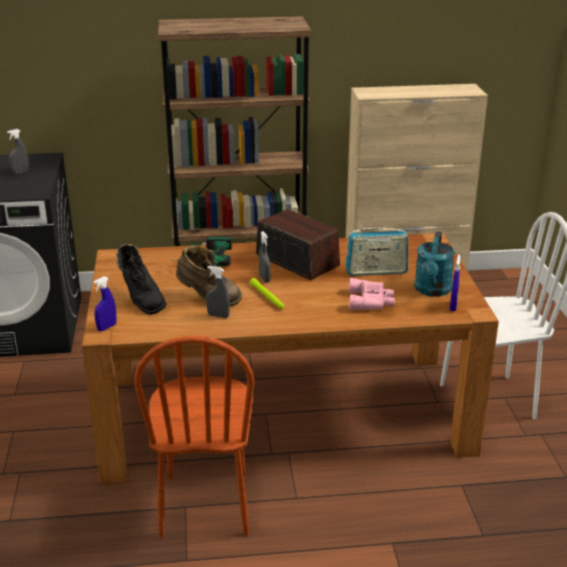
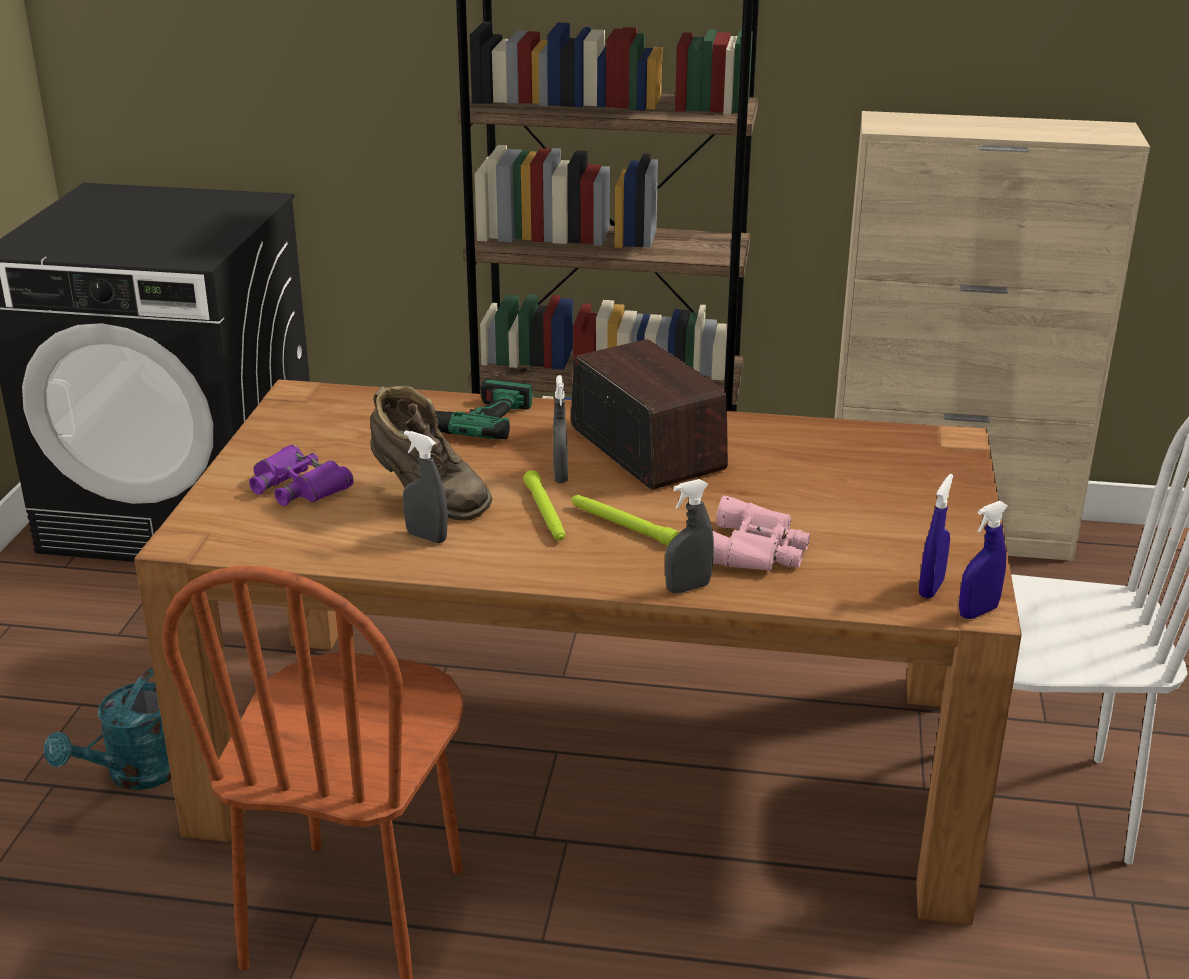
camera: 15 degrees right, 0 degrees up
(20, 172) = (195, 220): grey spray bottle -> grey spray bottle (688, 588)
(107, 327) = (201, 529): blue spray bottle -> blue spray bottle (978, 612)
(141, 300) = (298, 486): black boot -> purple binoculars
(305, 298) = (622, 525): none -> green flashlight
(376, 271) = (800, 490): radio -> none
(432, 290) = (901, 547): turquoise watering can -> turquoise watering can (135, 775)

